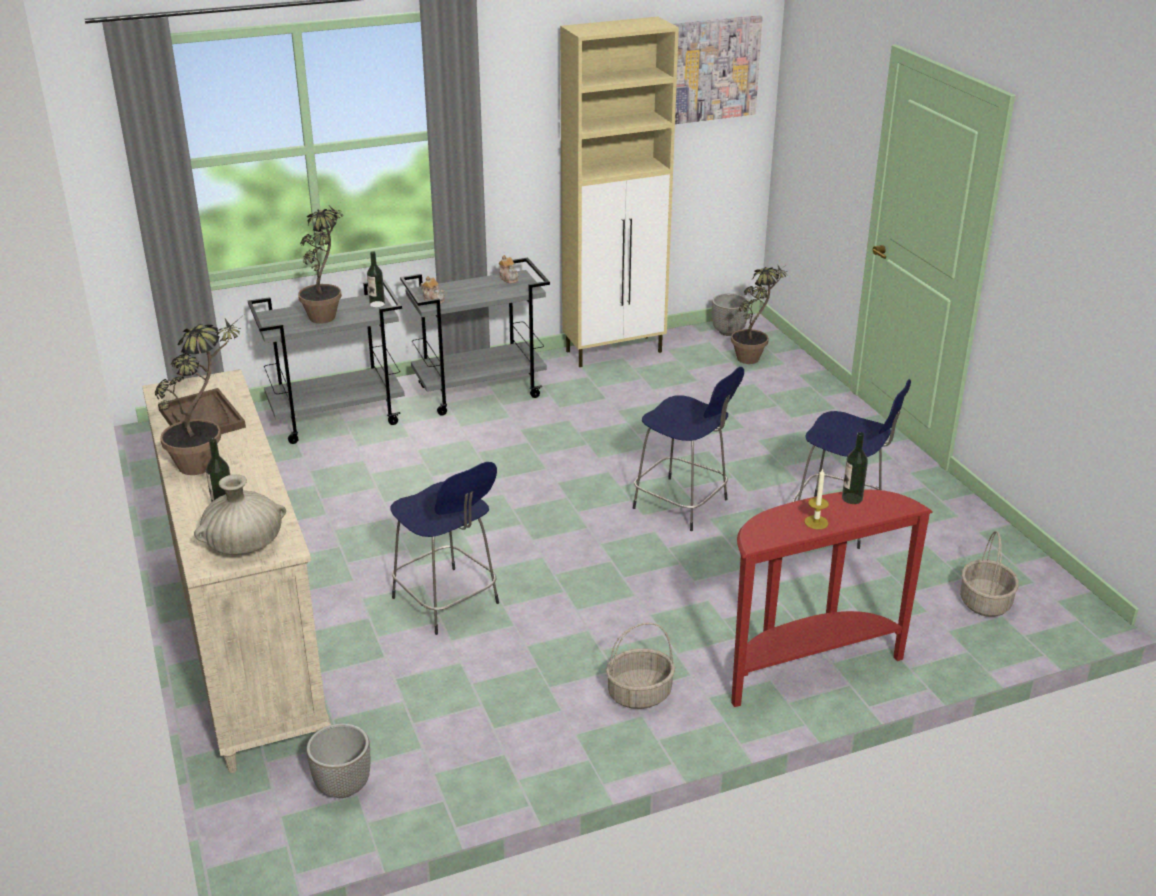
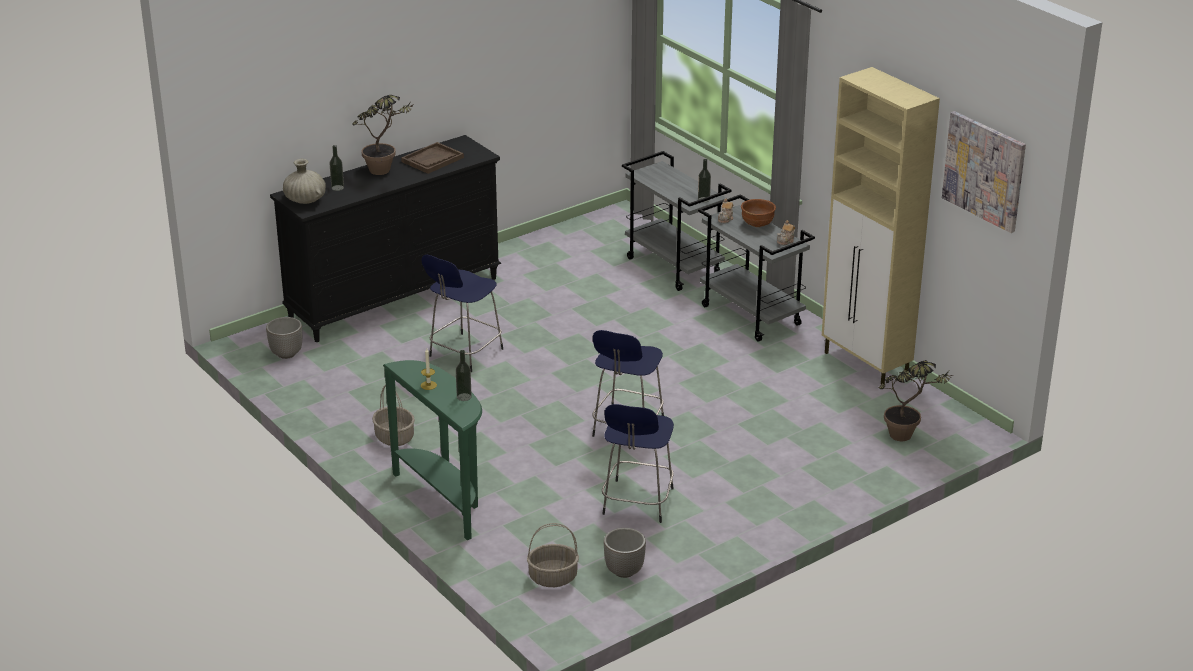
camera: 75 degrees right, 0 degrees up
(248, 647) = (395, 298): beige dresser -> black dresser
(327, 314) = (675, 185): potted plant -> none
(461, 286) = (757, 225): none -> brown bowl
(729, 332) = (951, 419): planter -> planter (624, 571)
(807, 667) = (444, 500): red console table -> green console table

